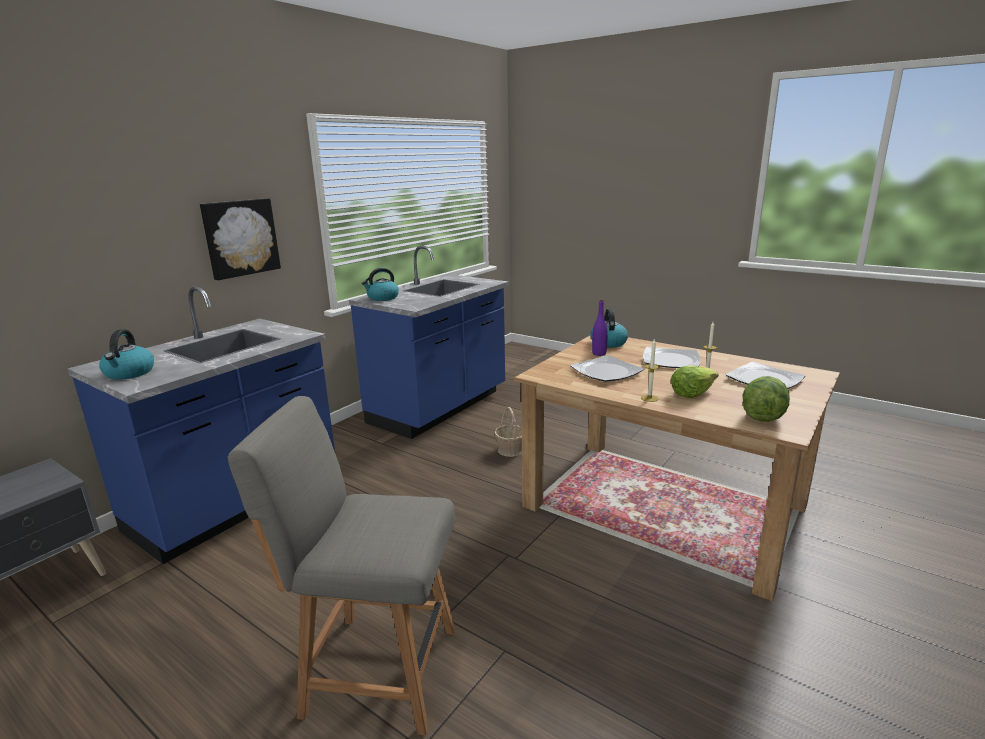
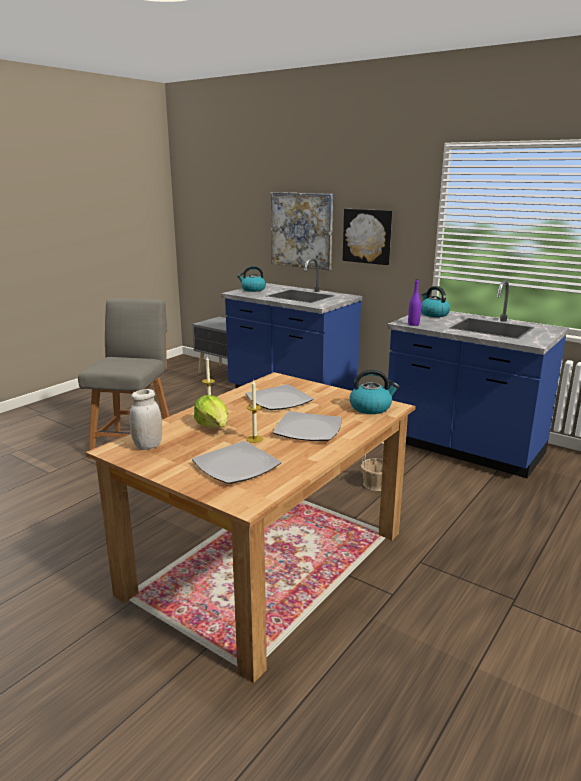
camera: 90 degrees right, 0 degrees up
(120, 252) = (301, 230): none -> picture
(599, 354) = (332, 401): purple bottle -> purple bottle (413, 324)
(762, 416) = (148, 446): lettuce -> white jar

